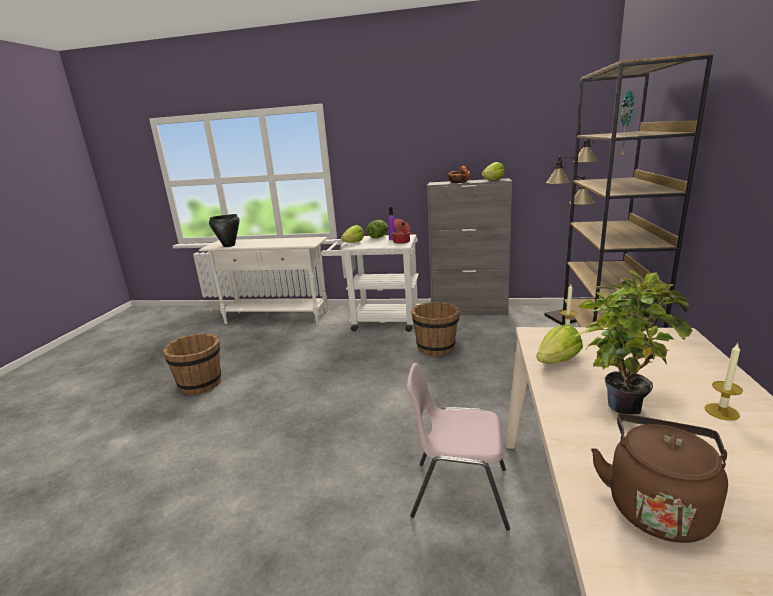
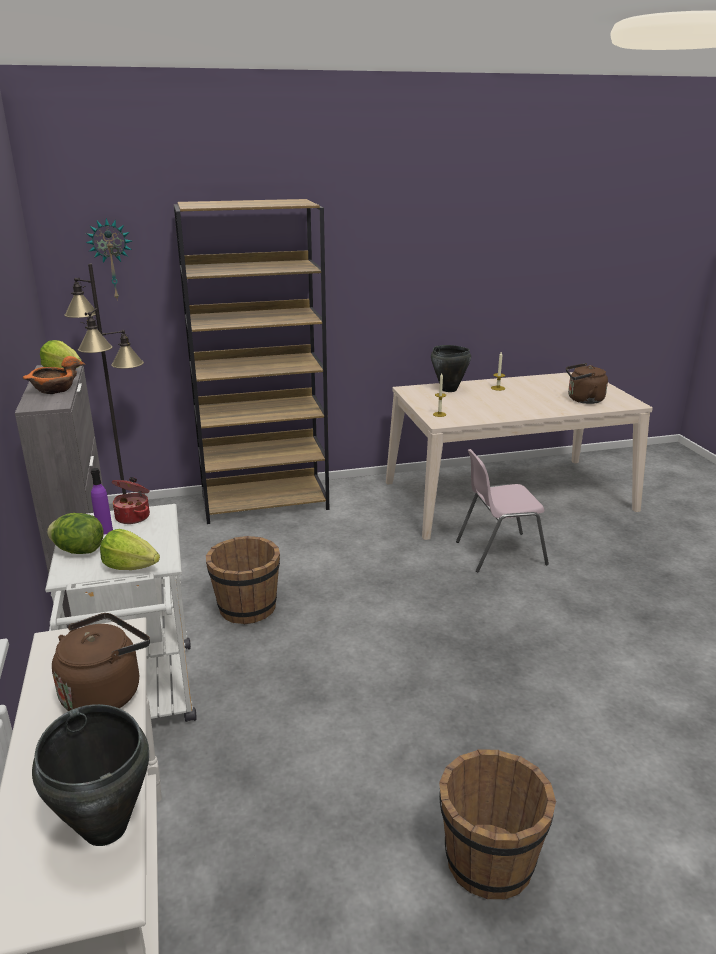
camera: 115 degrees left, 5 degrees up
(280, 243) = (105, 692): none -> brown kettle
(458, 492) = (498, 552): pink chair -> pink chair turned 90 degrees clockwise
(557, 361) = (479, 415): lettuce -> none
(621, 402) = (511, 403): potted plant -> none
(691, 363) = (449, 390): none -> black cooking pot

